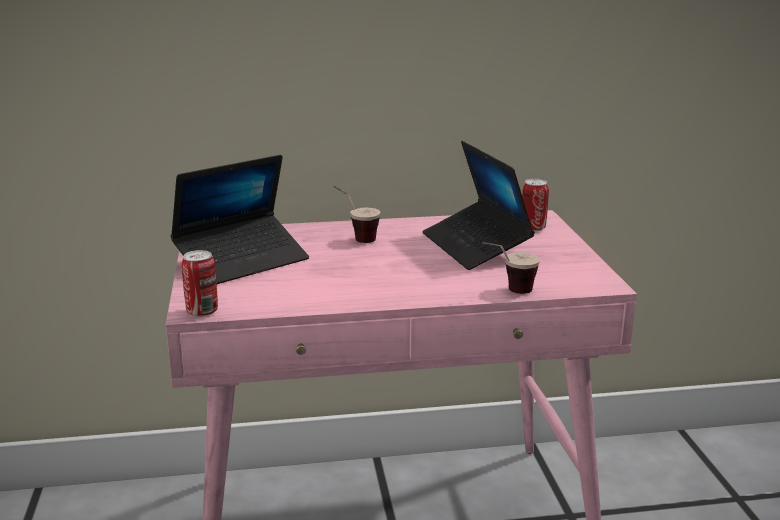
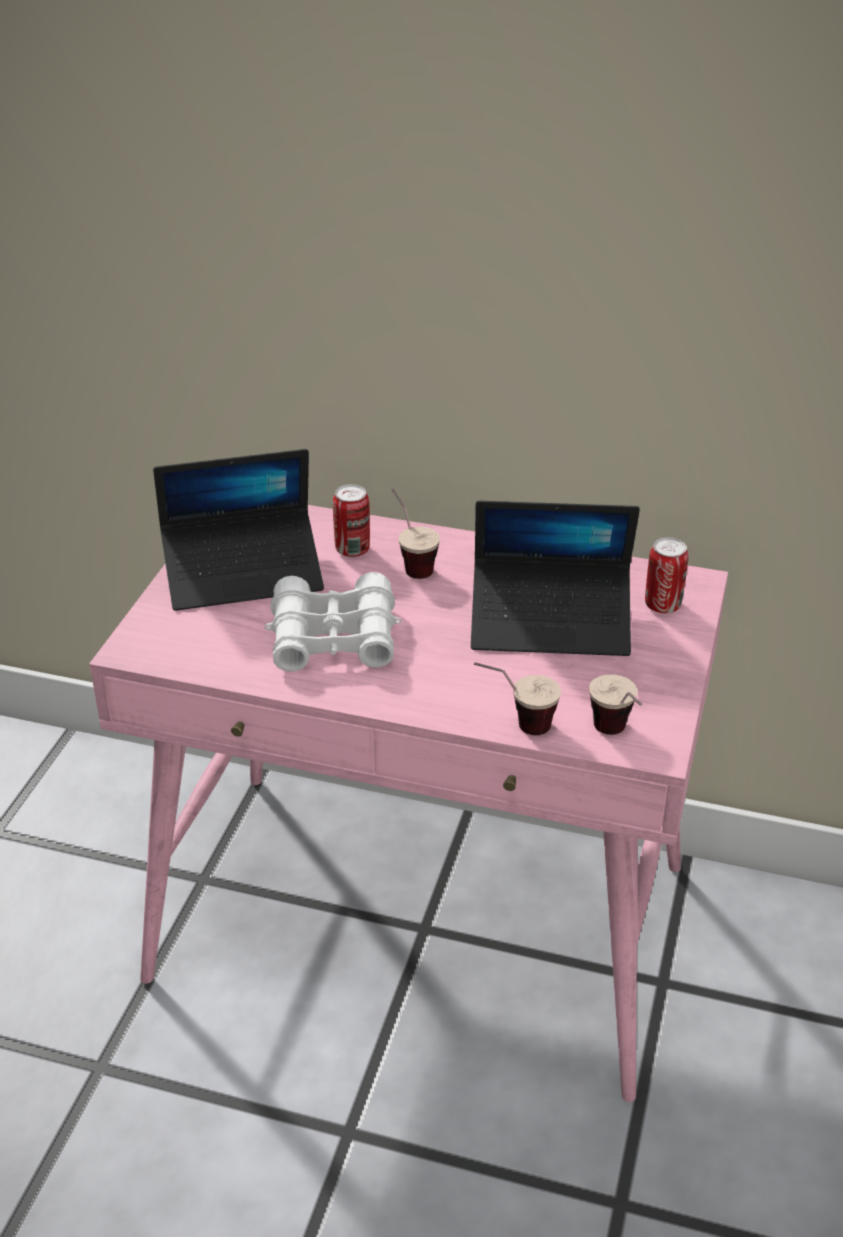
camera: 25 degrees right, 15 degrees up
(202, 311) = (139, 654): can -> can (352, 550)
(341, 278) = (334, 638): none -> white binoculars
(475, 246) = (550, 622): laptop -> laptop turned 90 degrees counterclockwise
(576, 284) = (616, 737): none -> cup

